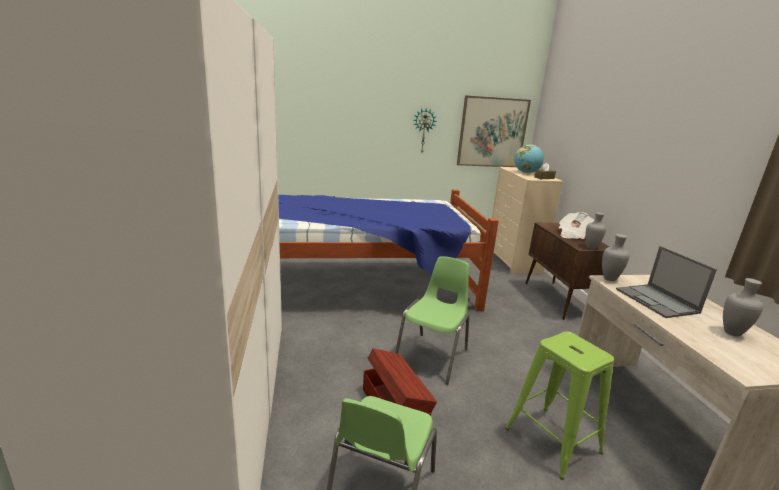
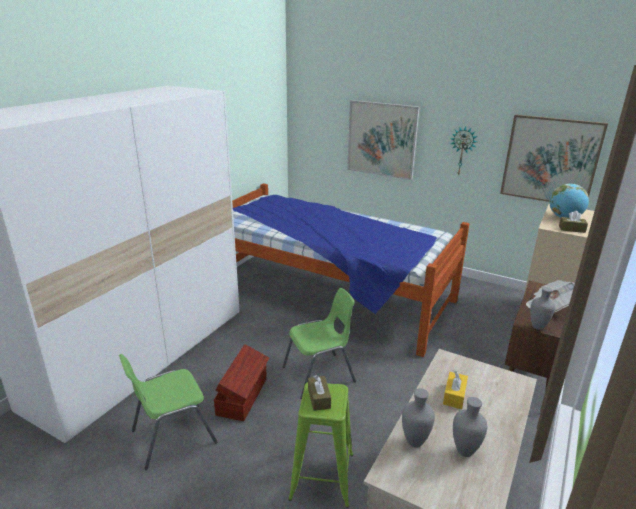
camera: 40 degrees right, 5 degrees up
(345, 125) = (382, 139): none -> picture
(573, 350) = (319, 398): none -> brown tissue box
(610, 279) = (453, 359): grey vase -> grey vase (415, 442)
(657, 301) = (454, 395): laptop -> yellow tissue box

